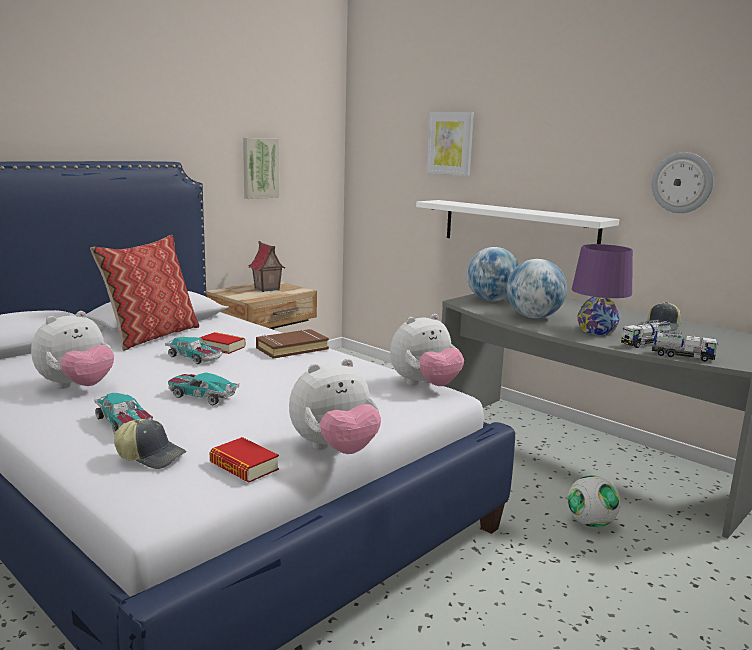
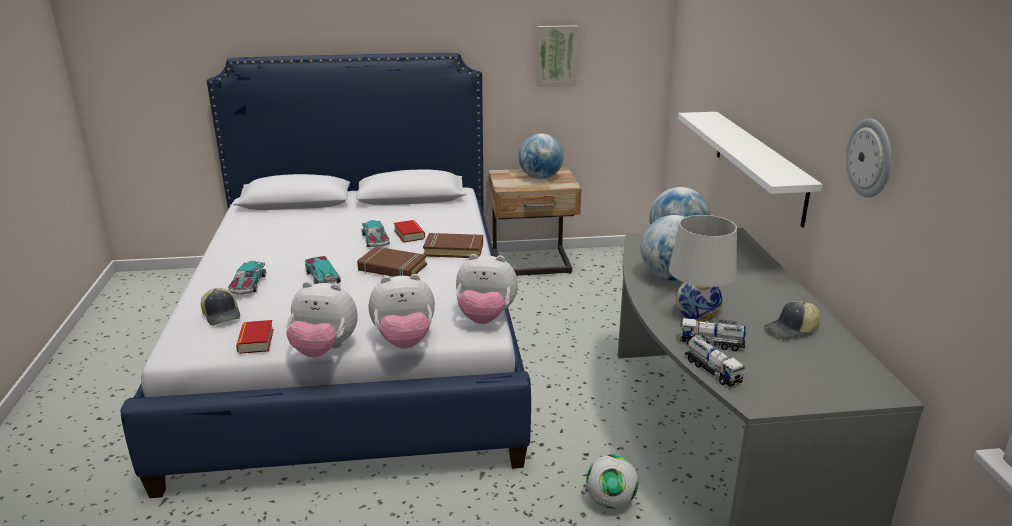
camera: 40 degrees right, 10 degrees up
(77, 387) = (273, 246): plush toy -> plush toy (404, 341)
(152, 336) = (383, 210): pillow -> none
(261, 373) = (392, 268): none -> brown book
(266, 289) = (540, 178): toy house -> globe
(450, 143) = (729, 49): picture -> none
(596, 331) = (697, 312): purple table lamp -> white table lamp

